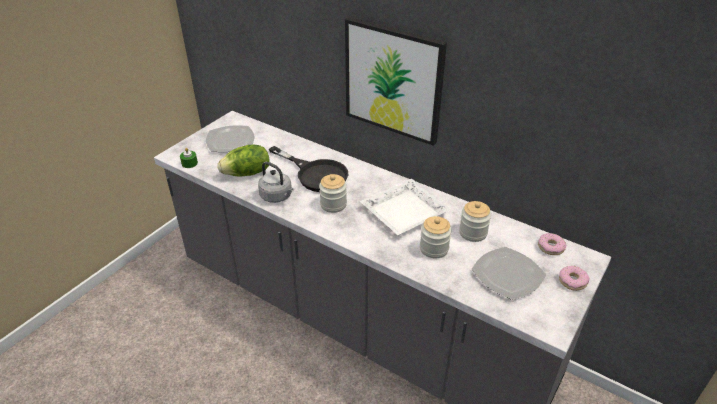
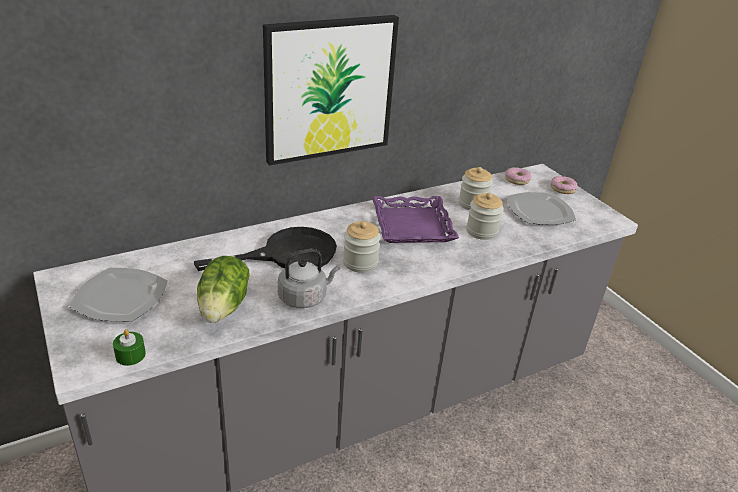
camera: 65 degrees left, 5 degrees down
(404, 212) = (413, 225): white tray -> purple tray

